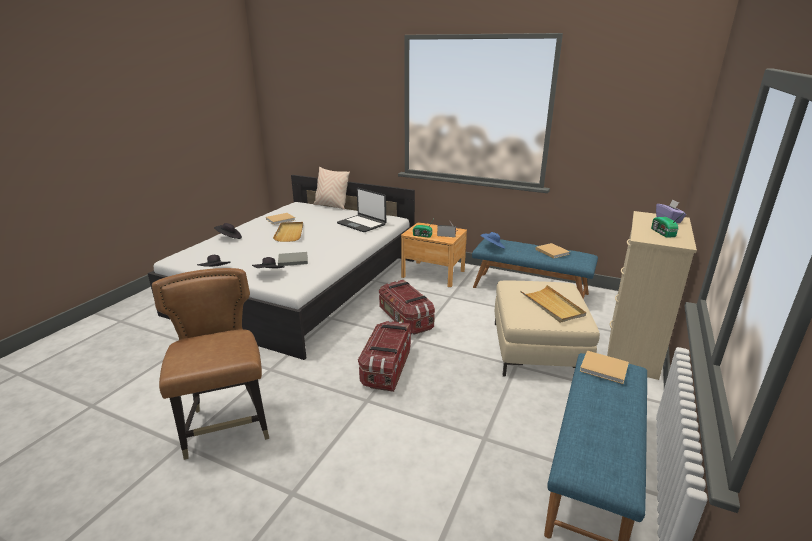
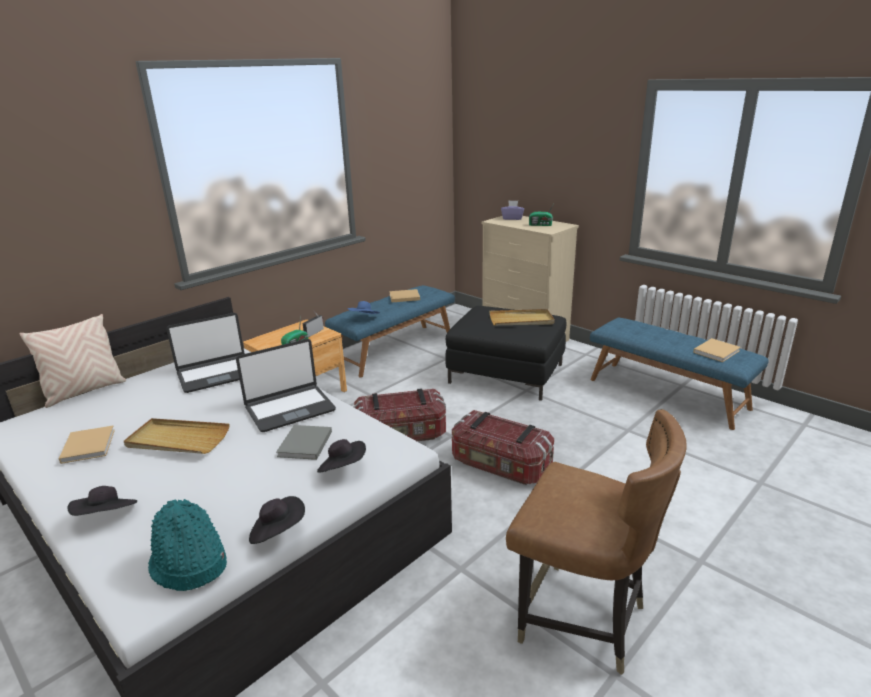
camera: 70 degrees left, 0 degrees up
(194, 260) = (189, 565): none -> turquoise hat
(227, 426) = (581, 619): brown chair -> brown chair turned 150 degrees counterclockwise
(330, 249) = (289, 409): none -> laptop
(537, 350) = (506, 374): beige ottoman -> black ottoman
(605, 369) = (623, 327): beige book -> beige book (717, 351)

